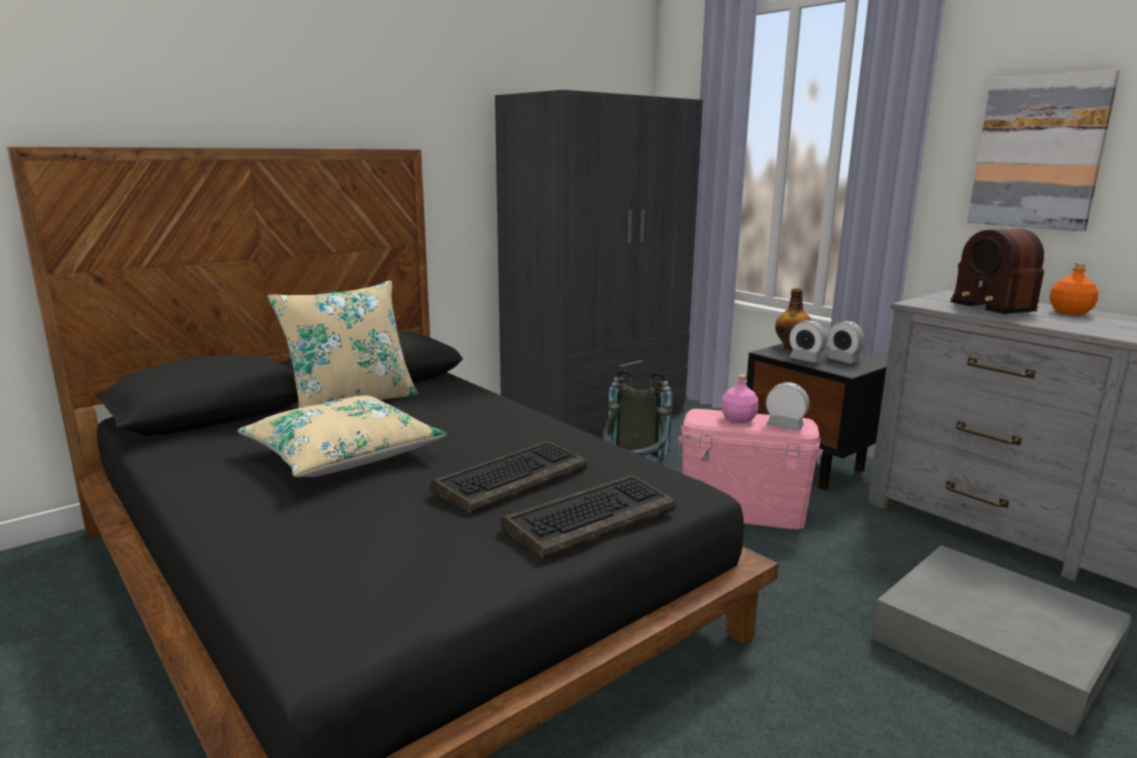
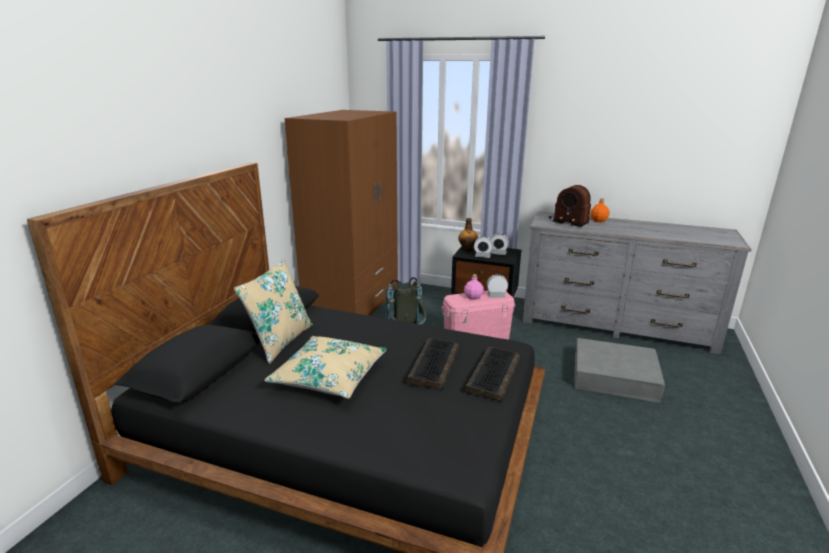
camera: 30 degrees left, 5 degrees up
(596, 417) = (354, 305): grey wardrobe -> brown wardrobe
(1039, 152) = (575, 145): picture -> none

